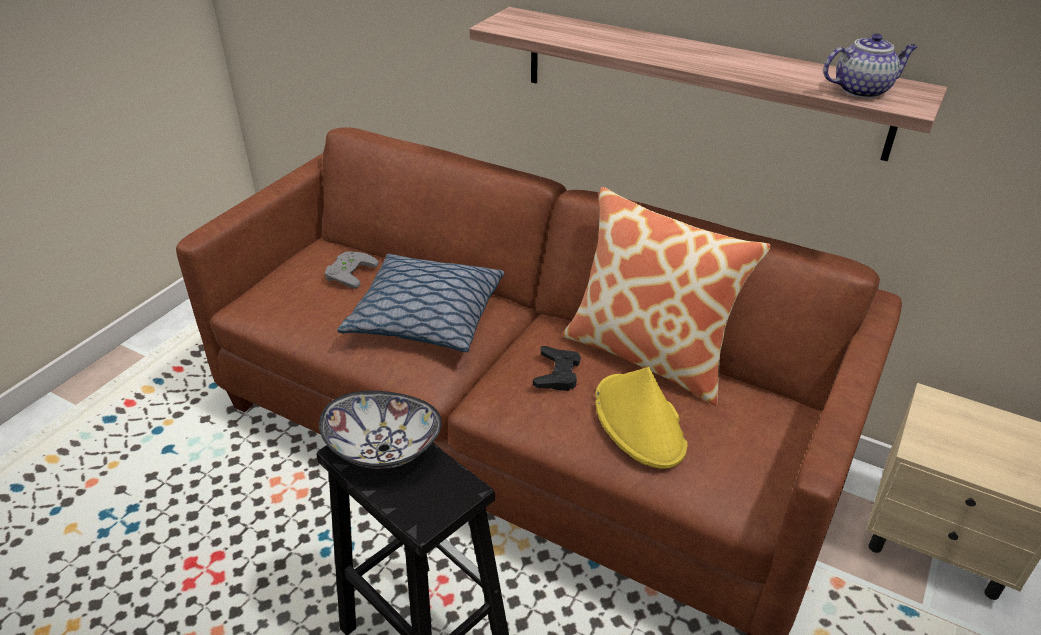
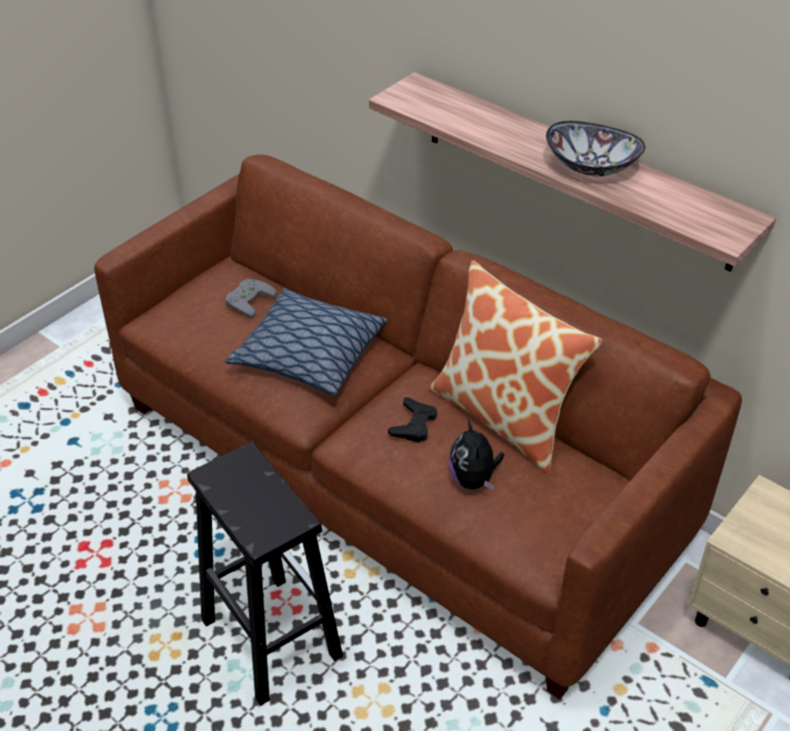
camera: 10 degrees right, 5 degrees up
(383, 450) = (240, 478): bowl -> bowl (591, 168)
(640, 422) = (474, 479): yellow hat -> plush toy
(862, 90) = (693, 214): teapot -> none

